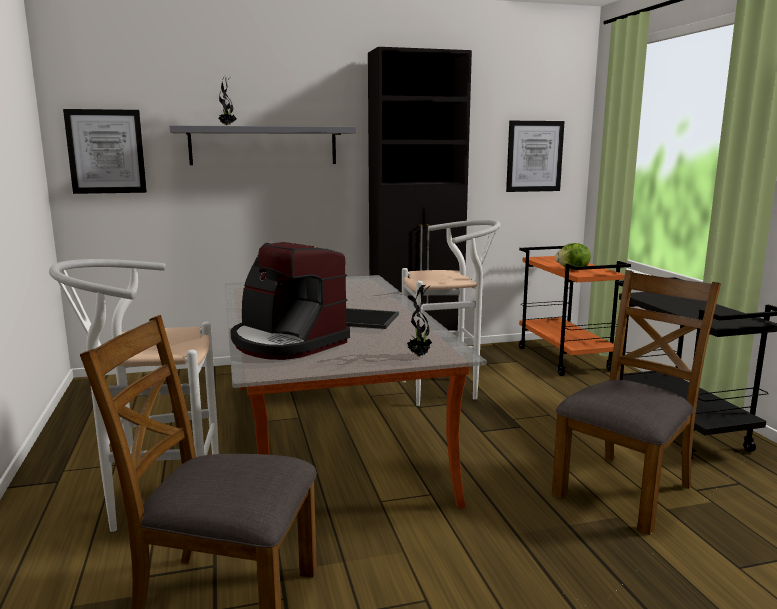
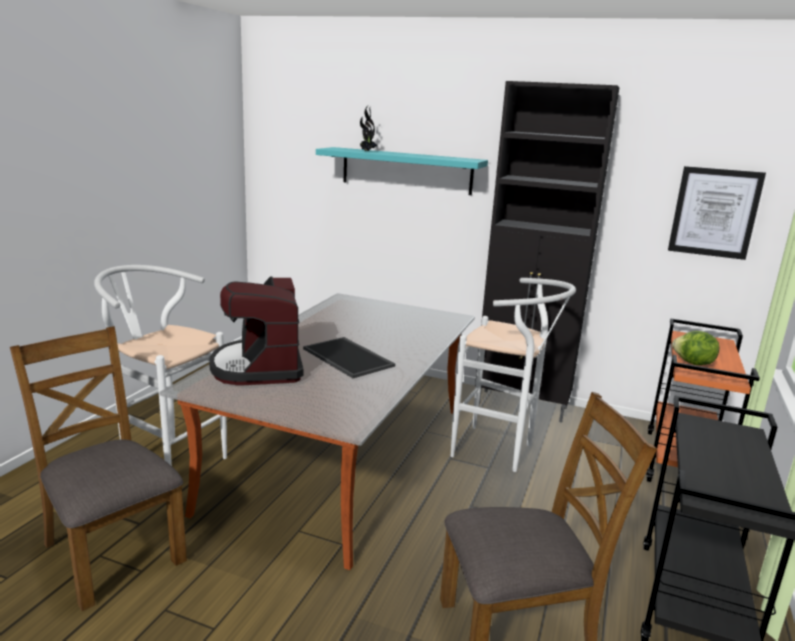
camera: 35 degrees right, 5 degrees up
(106, 151) = (284, 164): picture -> none
(263, 145) = (406, 171): grey shelf -> turquoise shelf
(419, 356) = (318, 416): potted plant -> none

